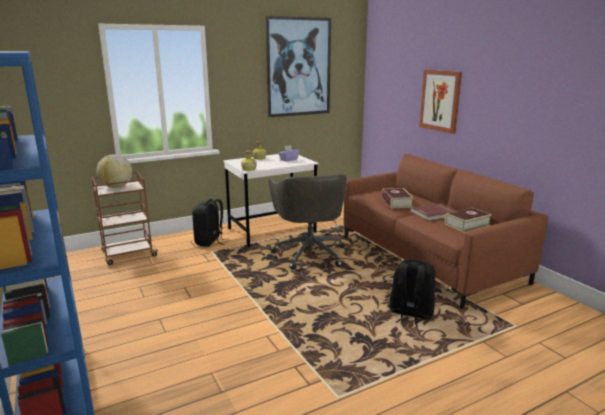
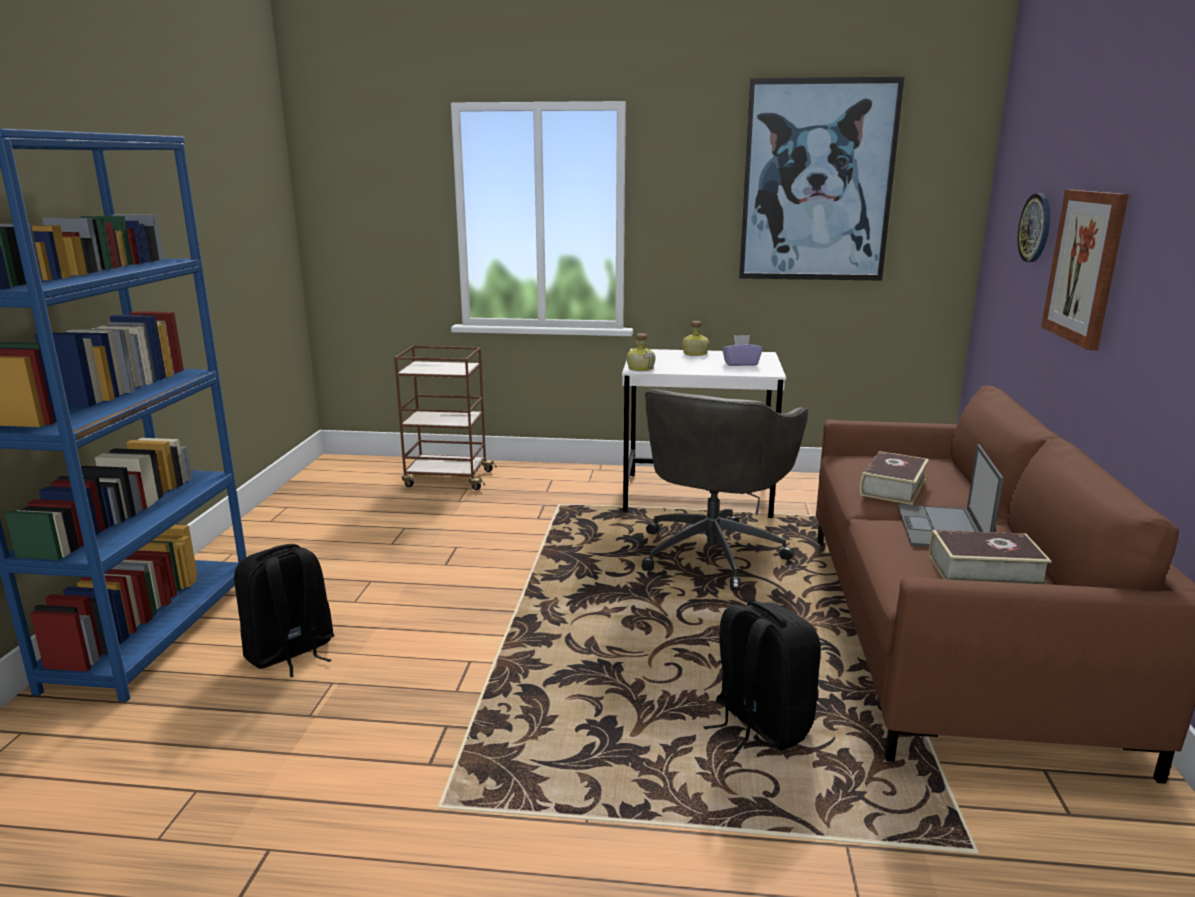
camera: 35 degrees right, 0 degrees up
(116, 187) = (438, 366): globe -> none
(210, 241) = (577, 489): black backpack -> black backpack (290, 653)
(403, 85) = (1035, 228): none -> wall clock
(434, 214) = (942, 529): red book -> laptop

